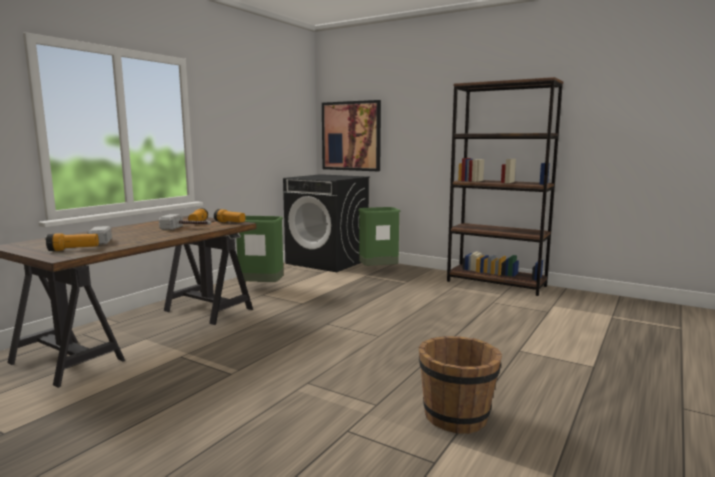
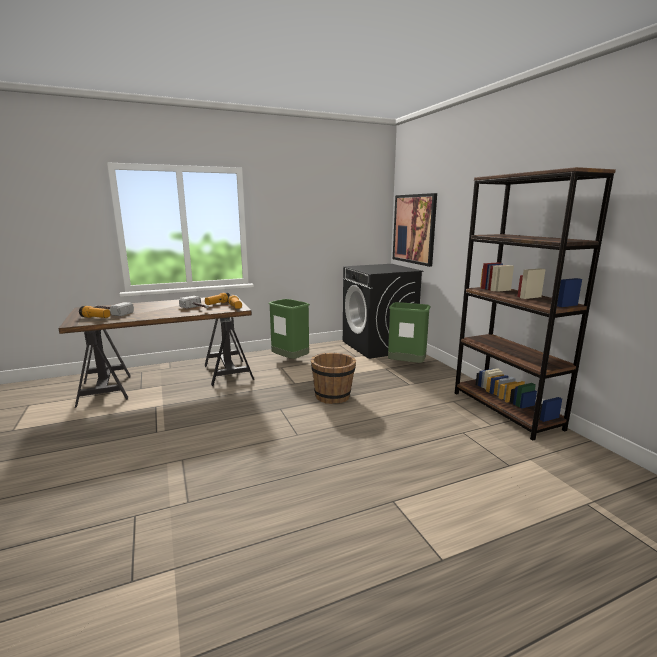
camera: 35 degrees right, 5 degrees up
(456, 416) = (219, 545): brown bucket -> brown bucket (333, 396)

